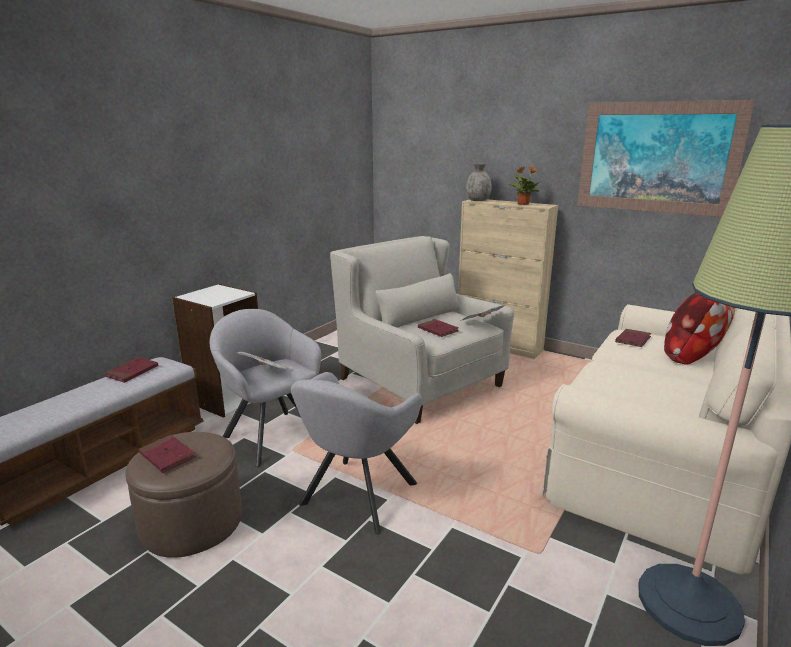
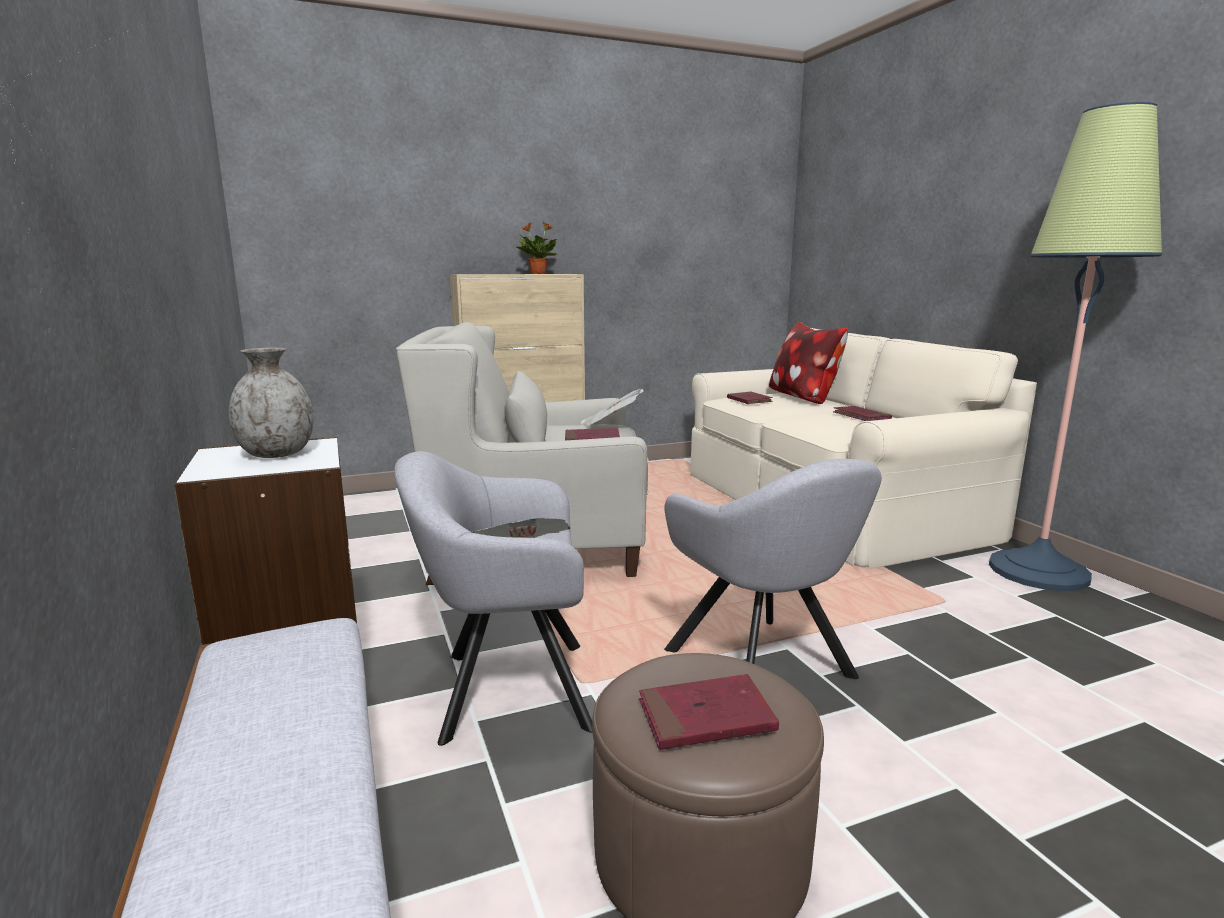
camera: 55 degrees left, 5 degrees down
(132, 372) = (251, 683): red book -> red book (861, 417)
(477, 200) = (471, 274): grey vase -> grey vase (276, 454)
(657, 158) = (666, 212): picture -> none

